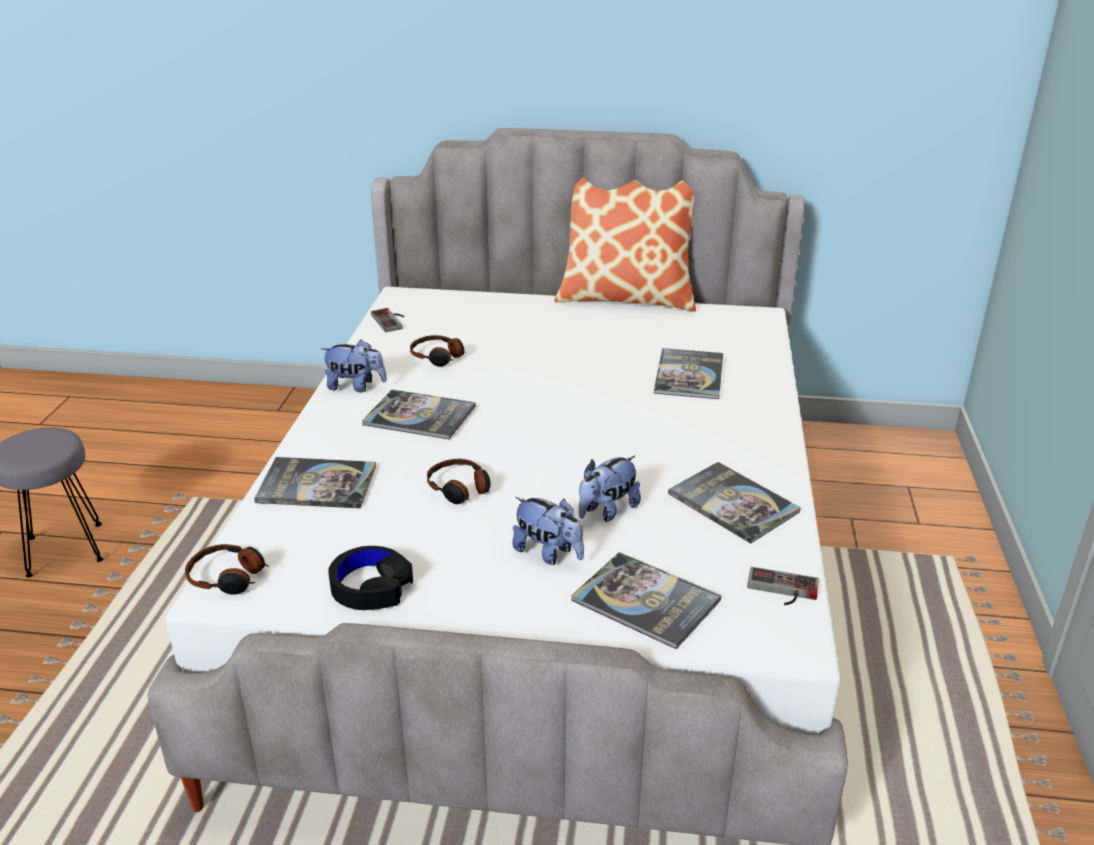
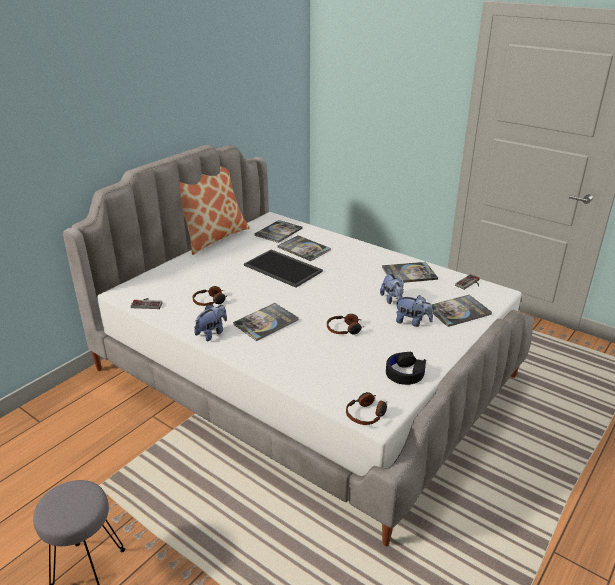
camera: 60 degrees left, 0 degrees up
(317, 484) = (303, 368): book -> book (278, 232)
(548, 553) = (412, 322): plush toy -> plush toy turned 45 degrees clockwise
(600, 379) = (284, 268): none -> tray

